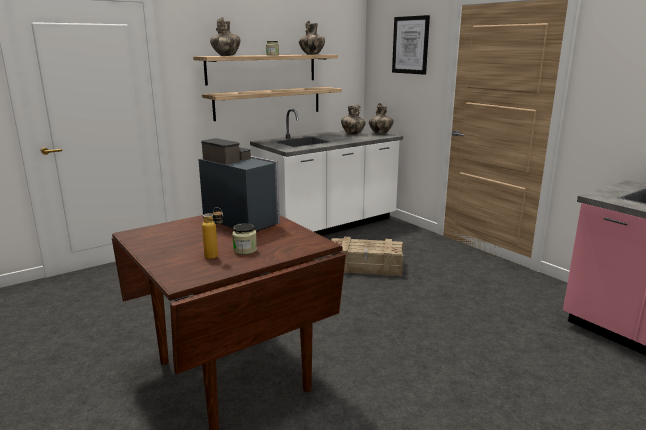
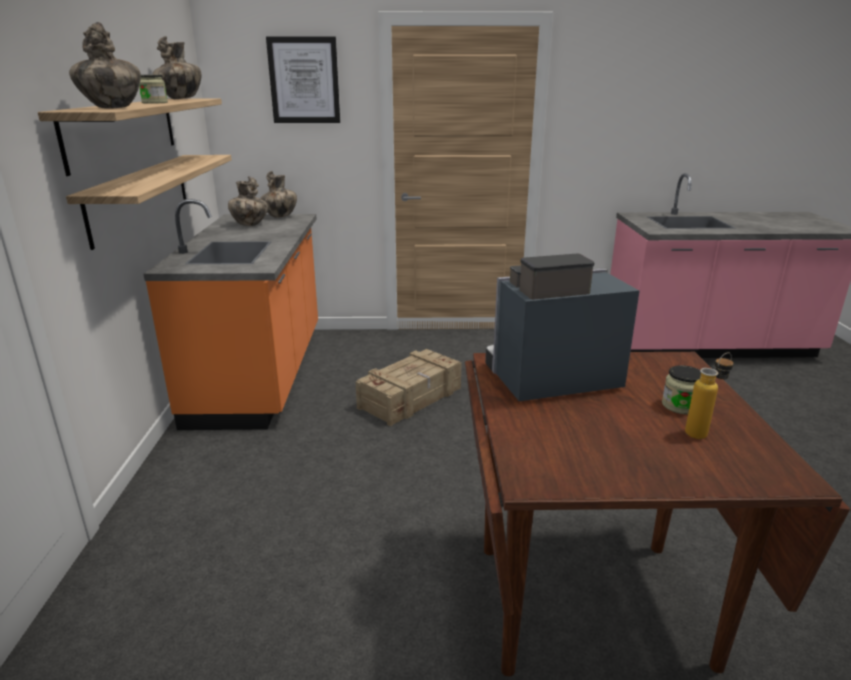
camera: 55 degrees left, 5 degrees up
(328, 226) = (261, 374): white counter -> orange counter

